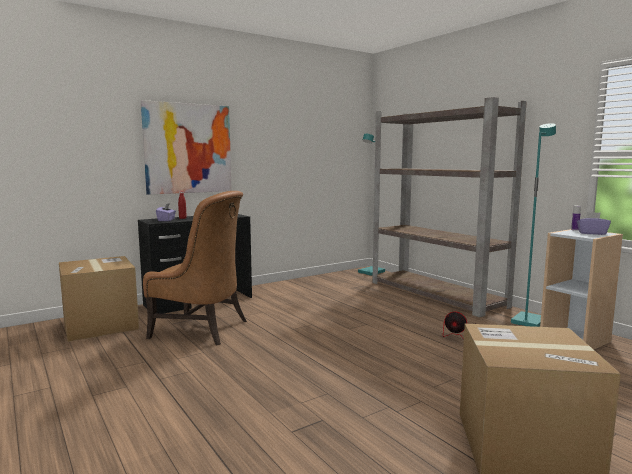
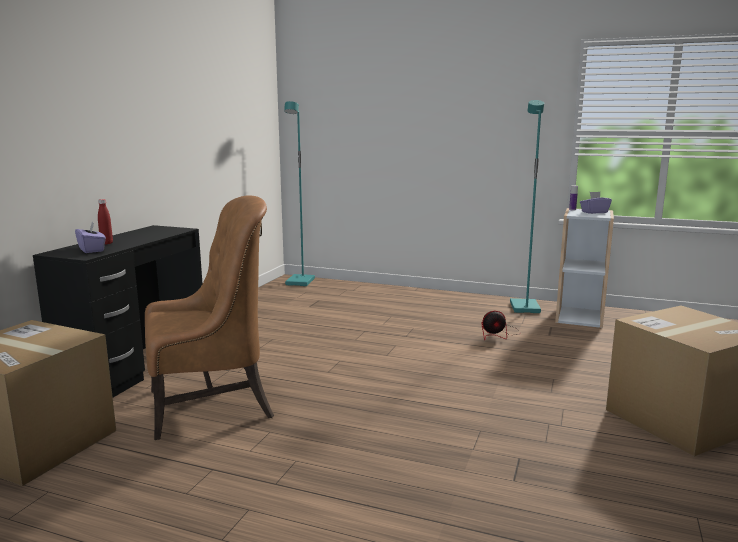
camera: 35 degrees left, 5 degrees up
(188, 148) = (87, 128): picture -> none
(435, 294) = (407, 295): brown bookcase -> none

